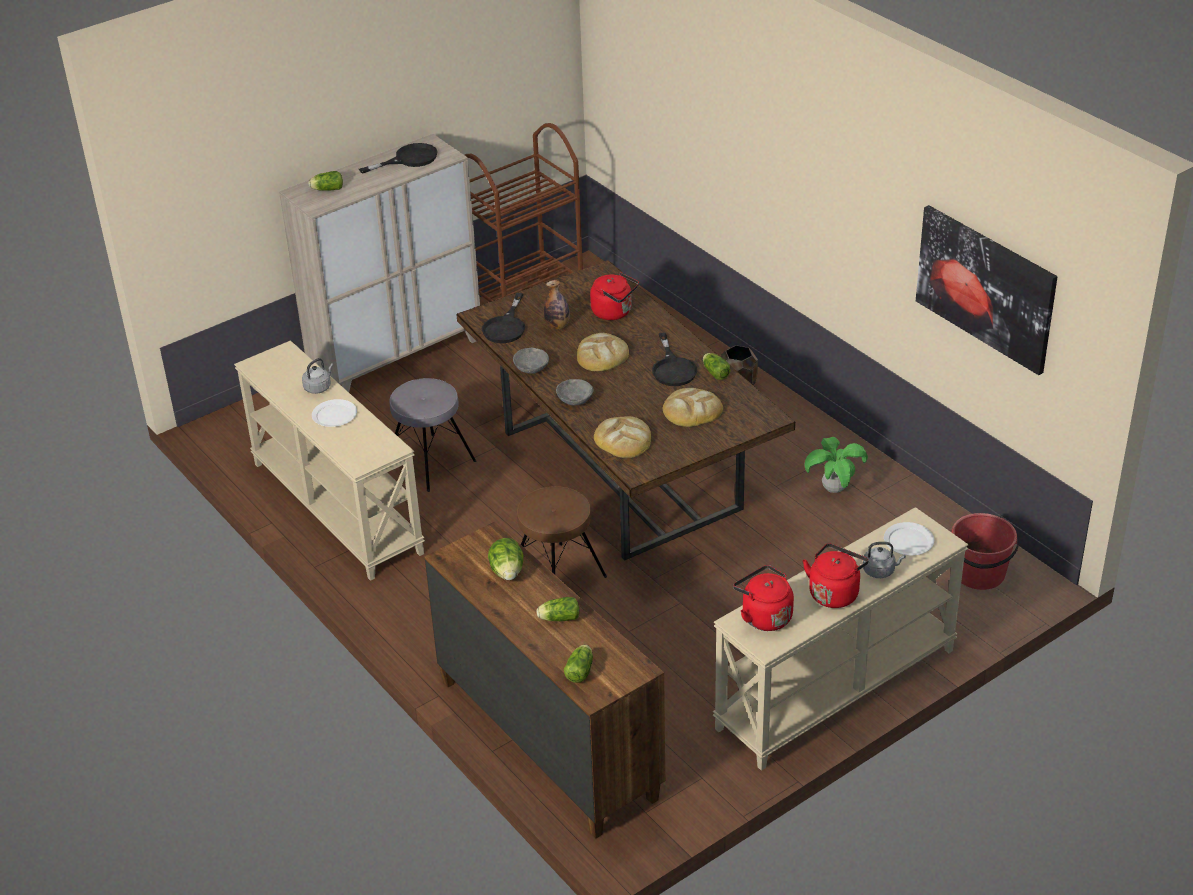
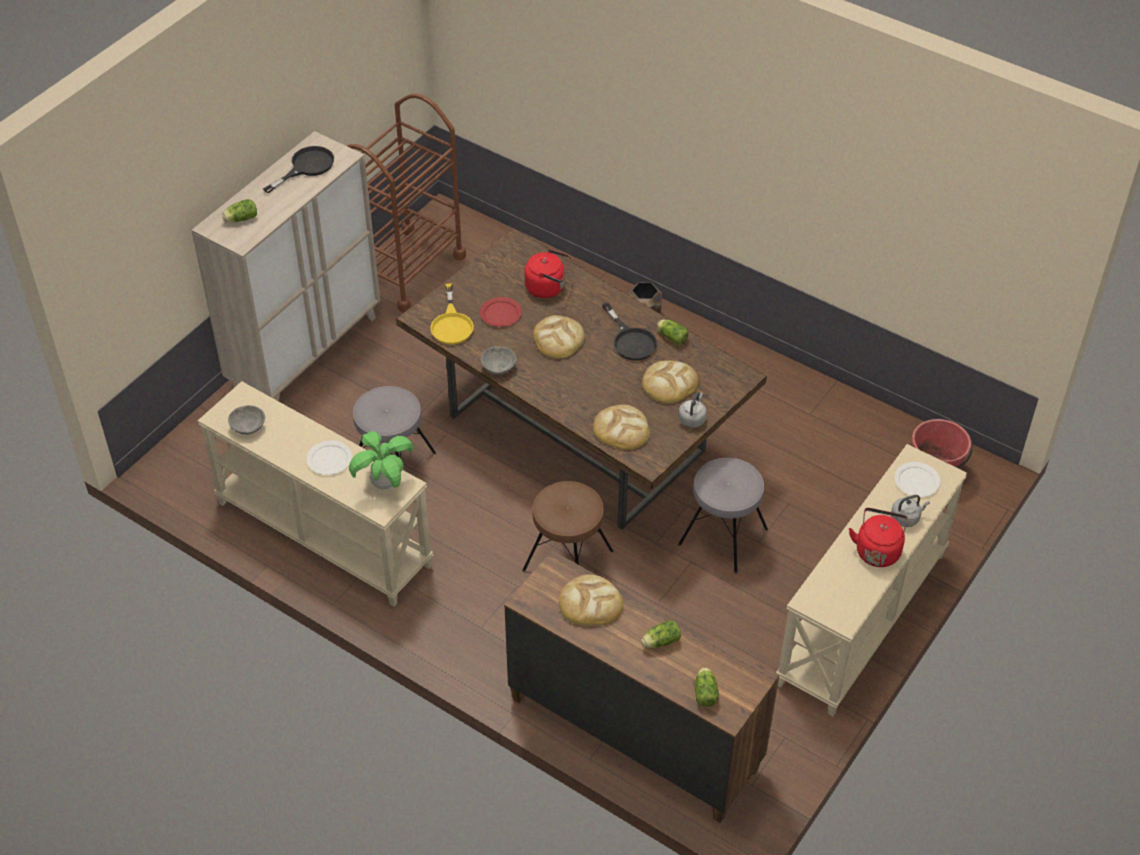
camera: 20 degrees left, 10 degrees up
(318, 387) = (298, 430): grey kettle -> grey kettle (692, 419)
(506, 326) = (452, 324): black frying pan -> yellow frying pan
(507, 572) = (590, 603): lettuce -> bread
(557, 326) = (501, 314): bottle -> red plate
(574, 400) = (556, 395): grey bowl -> grey bowl (247, 427)
(725, 587) = (723, 537): none -> grey stool
(764, 616) = (828, 589): red kettle -> none
(834, 489) = (776, 412): potted plant -> potted plant (384, 484)
(985, 288) = (927, 227): picture -> none

